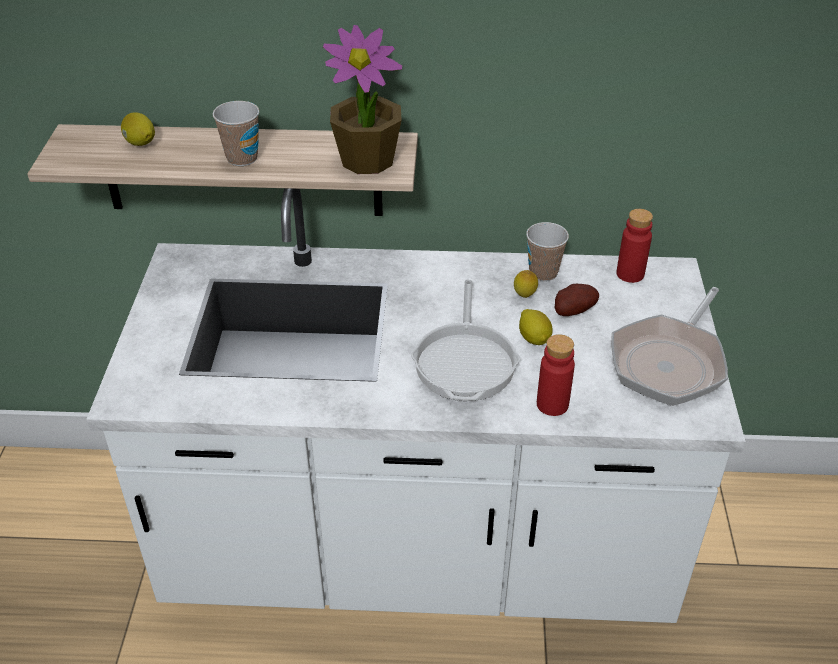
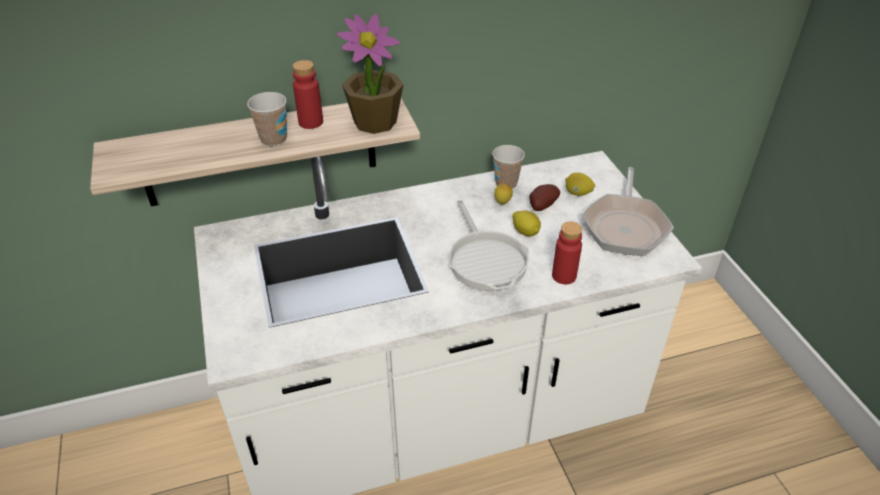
camera: 20 degrees left, 0 degrees up
(141, 143) = (179, 144): lemon -> lemon (577, 193)
(630, 274) = (565, 171): red bottle -> red bottle (311, 122)

